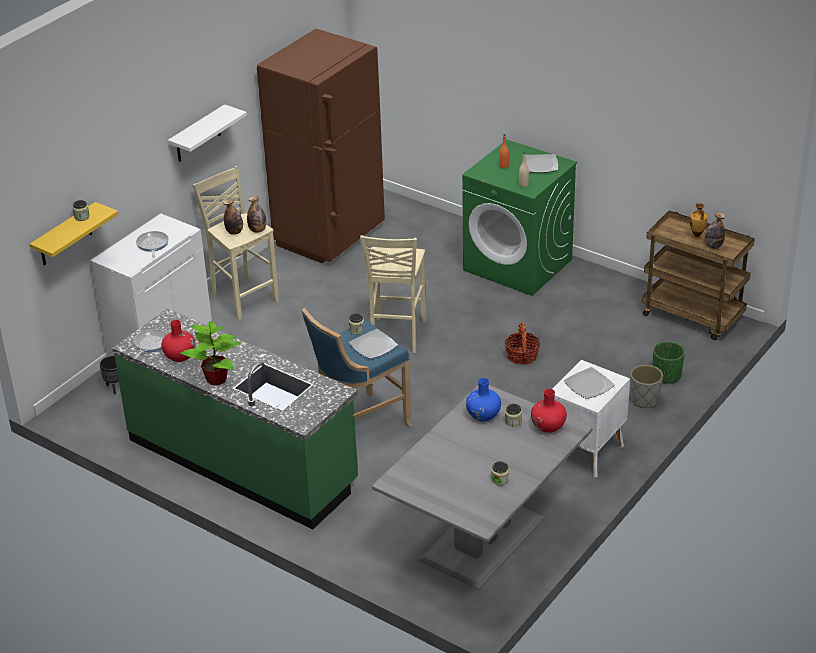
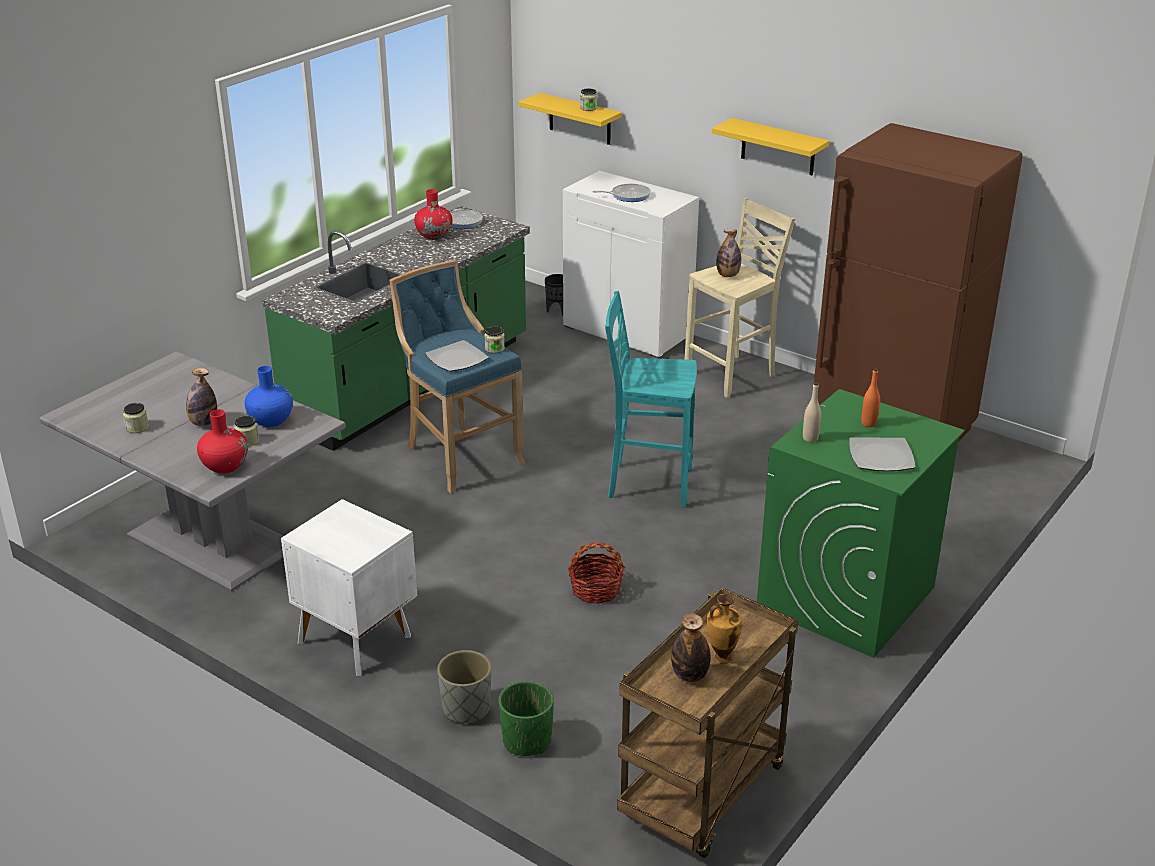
camera: 90 degrees right, 5 degrees down
(198, 135) = (778, 147): white shelf -> yellow shelf
(217, 379) = (385, 254): potted plant -> none
(257, 230) = (732, 288): bottle -> bottle (203, 423)
(396, 336) = (648, 483): beige stool -> turquoise stool
(589, 385) = (346, 534): plate -> none

